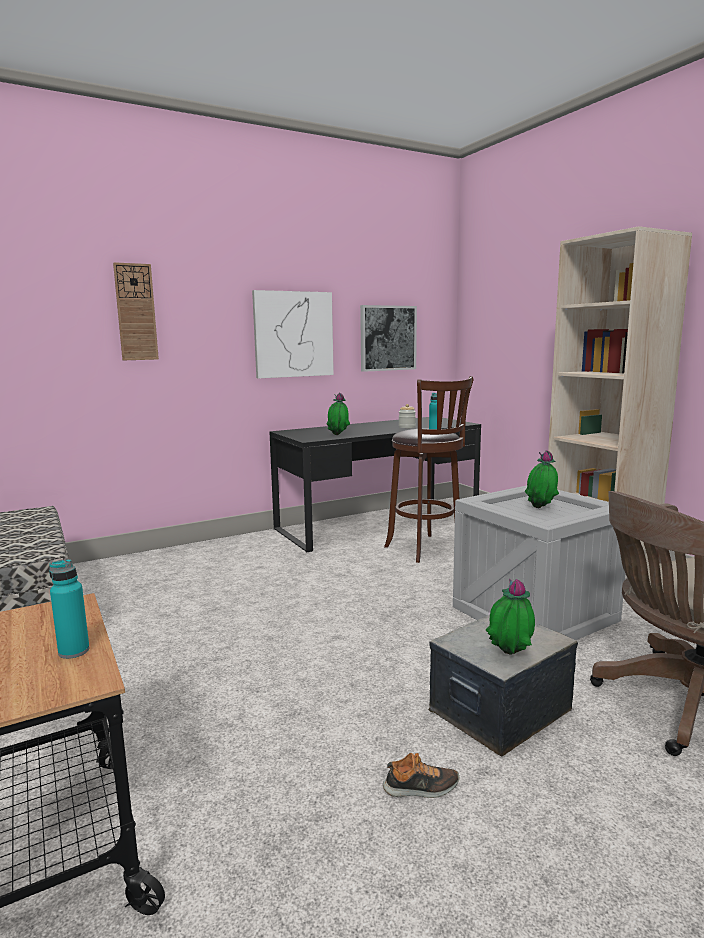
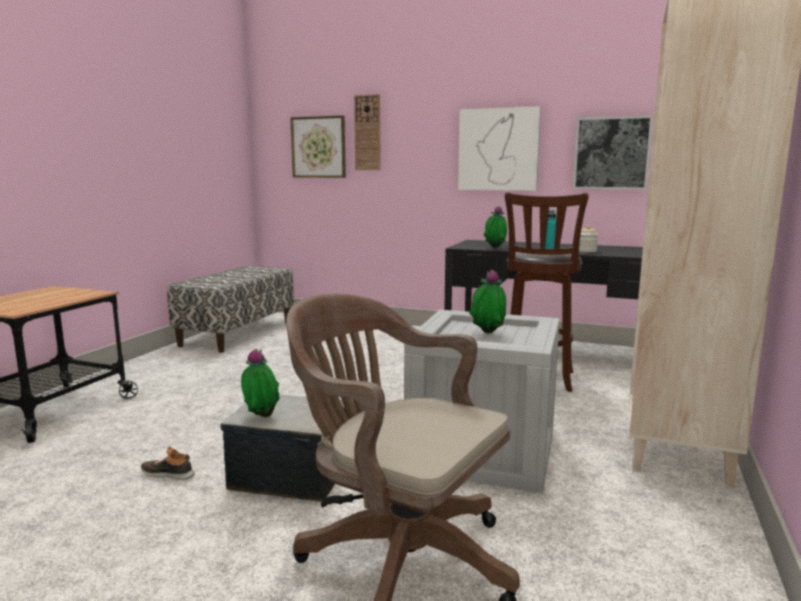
camera: 50 degrees right, 0 degrees up
(58, 330) = (318, 147): none -> picture
(74, 651) = (46, 304): turquoise bottle -> none
(421, 788) = (169, 474): shoe -> shoe turned 150 degrees clockwise

